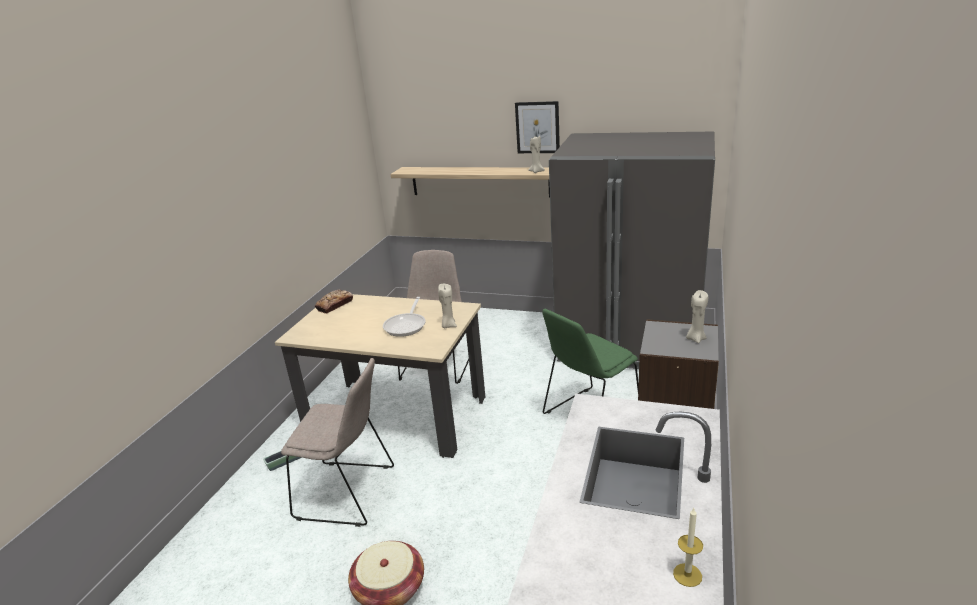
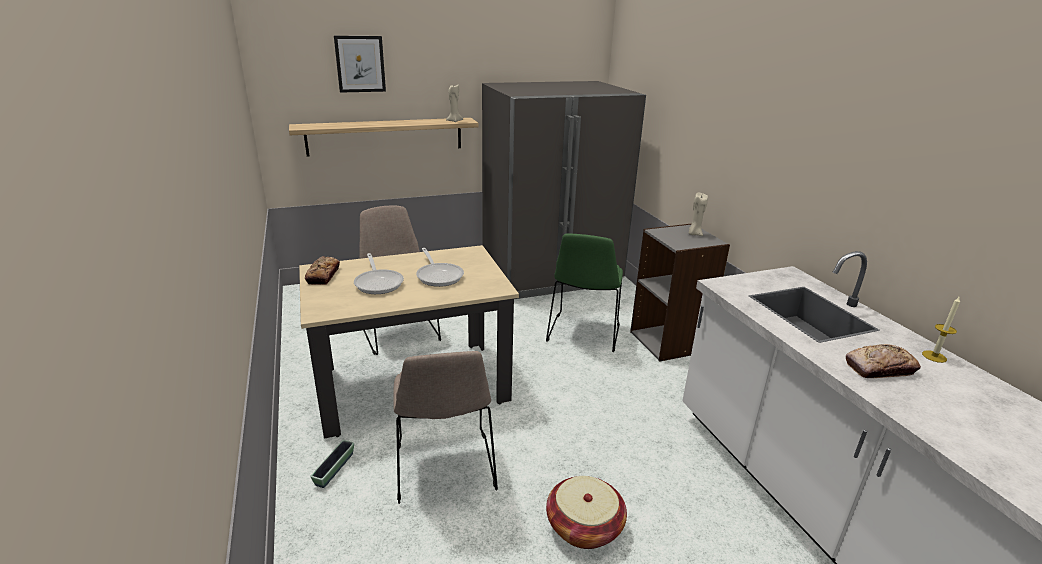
camera: 40 degrees left, 0 degrees up
(349, 493) = (445, 469): beige chair -> beige chair turned 105 degrees clockwise
(359, 321) = (378, 283): none -> frying pan
(448, 325) = (481, 267): beige candle -> none
(537, 127) = (447, 77): picture -> picture (360, 64)
(592, 556) = (880, 368): none -> bread

